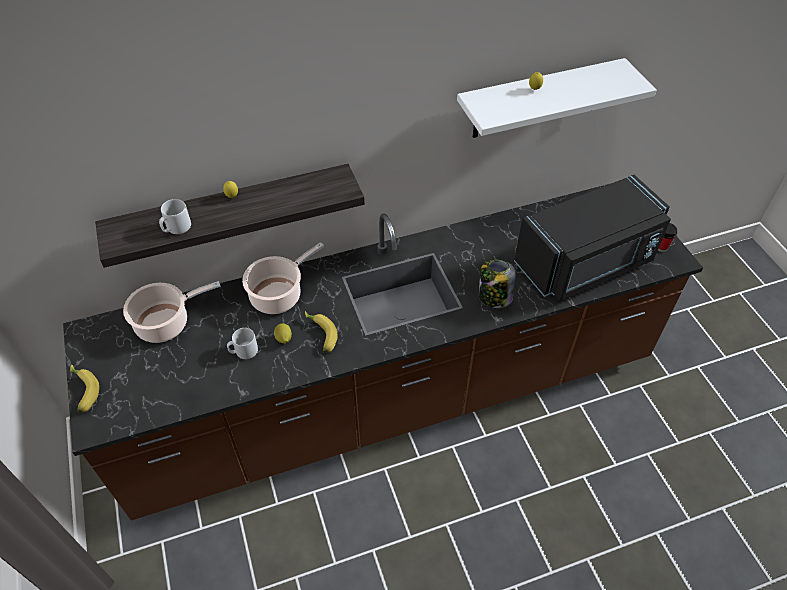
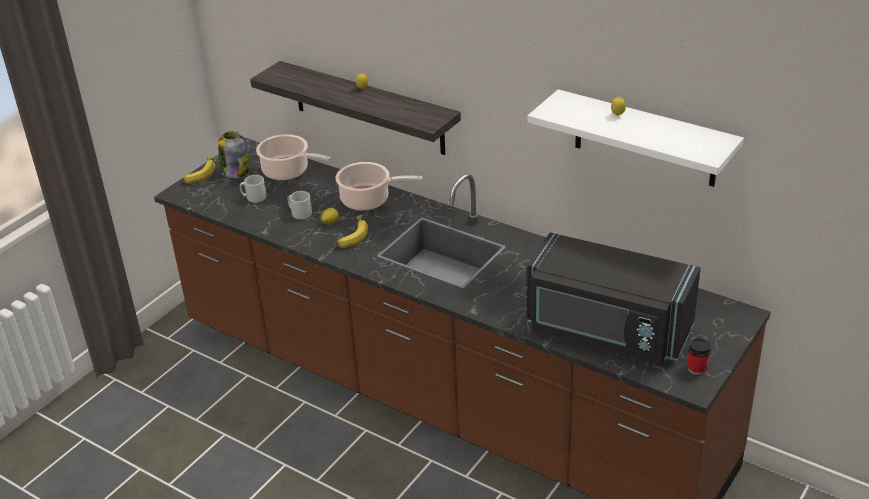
camera: 55 degrees right, 15 degrees down
(176, 228) = (308, 86): grey mug -> grey mug (254, 197)
(494, 297) = (496, 299): jar -> jar (235, 171)

